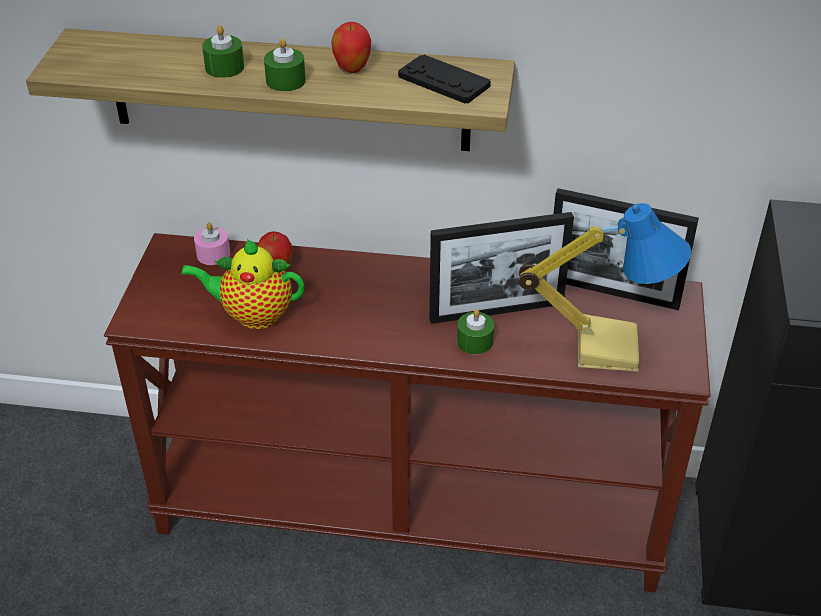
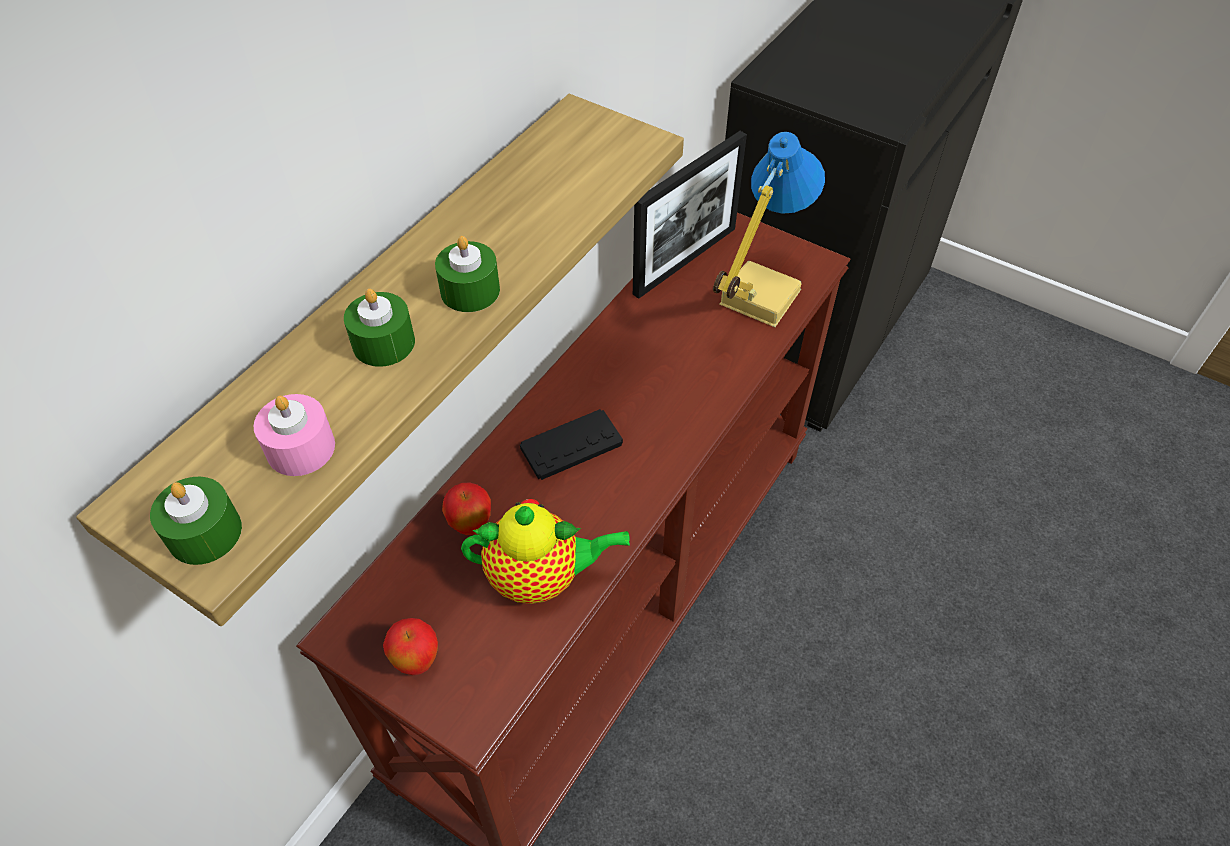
camera: 65 degrees left, 10 degrees up
(213, 254) = (395, 585): pink candle -> pink candle (301, 448)
(252, 315) = (541, 578): teapot -> teapot turned 120 degrees counterclockwise
(352, 69) = (489, 222): apple -> apple (417, 661)
(444, 81) = (576, 157): black game controller -> black game controller (571, 445)
(474, 341) = (699, 389): green candle -> green candle (205, 533)
(496, 311) = (663, 354): picture frame -> none

